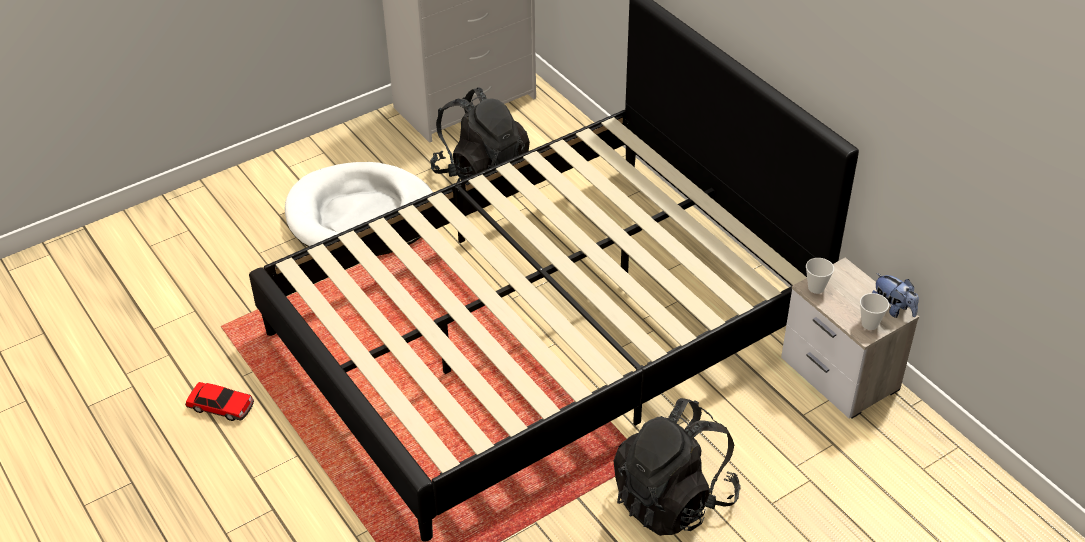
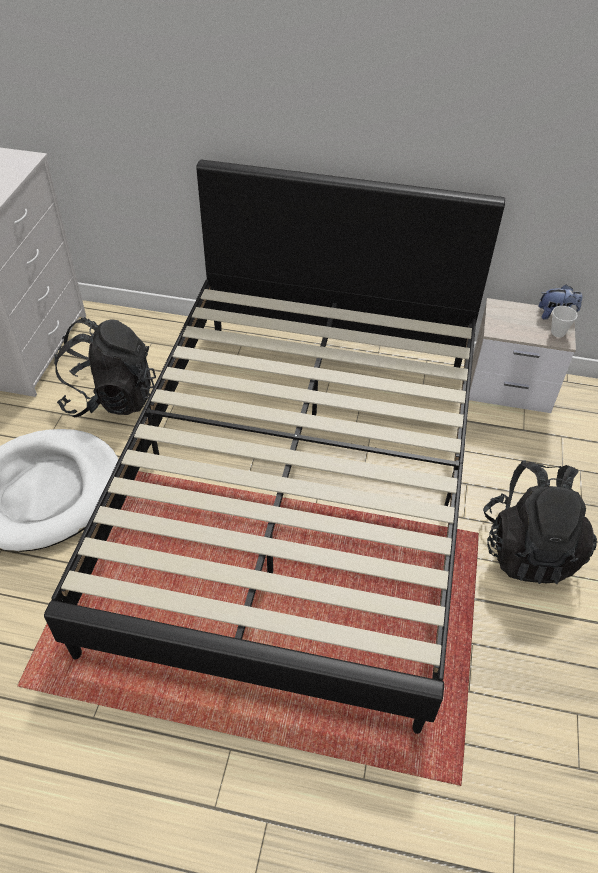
camera: 45 degrees left, 5 degrees up
(221, 407) = (106, 764): toy car -> none
(816, 288) = (499, 328): cup -> none

